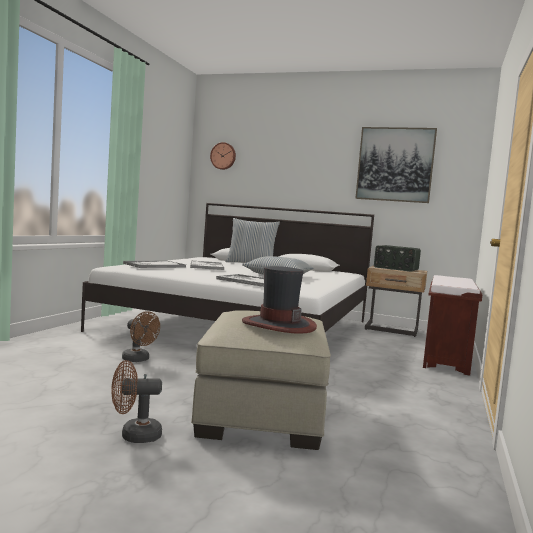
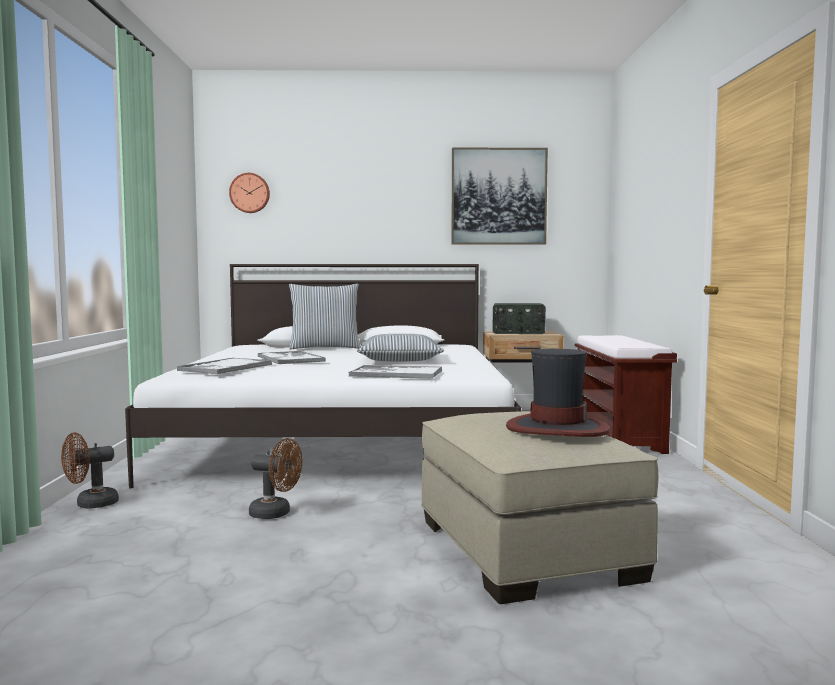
camera: 20 degrees left, 0 degrees up
(134, 435) = (425, 623): brown fan -> brown fan (90, 504)

